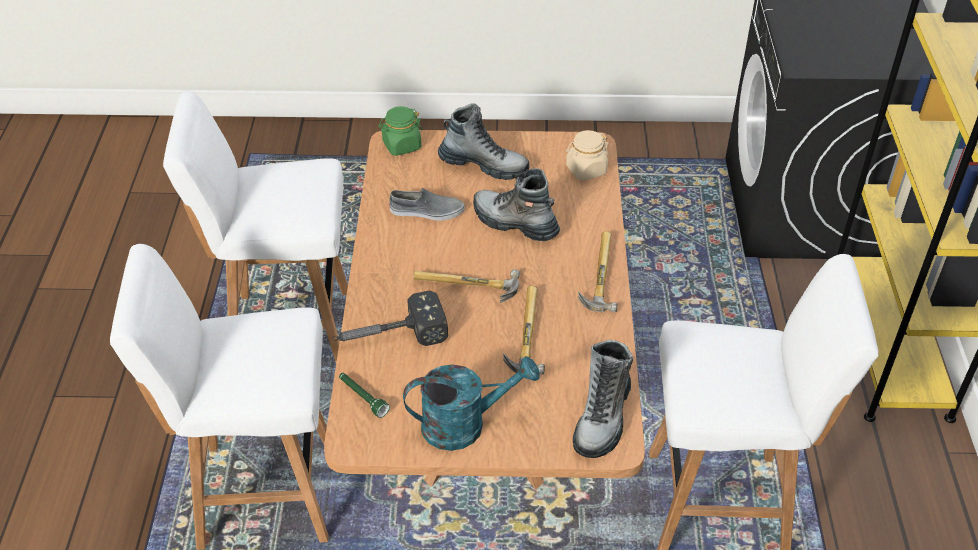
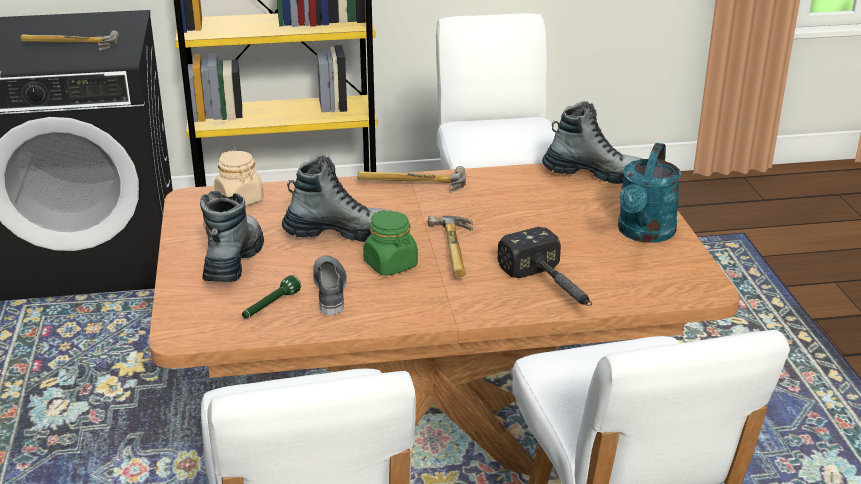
camera: 100 degrees left, 15 degrees down
(362, 398) = (647, 292): green flashlight -> green flashlight (270, 306)
(401, 145) = (190, 325): green jar -> green jar (391, 265)
(465, 424) = (644, 234): turquoise watering can -> turquoise watering can turned 135 degrees counterclockwise
(514, 223) = (341, 233): boot -> boot turned 120 degrees counterclockwise
(522, 334) = (512, 216): hammer -> hammer (70, 46)

